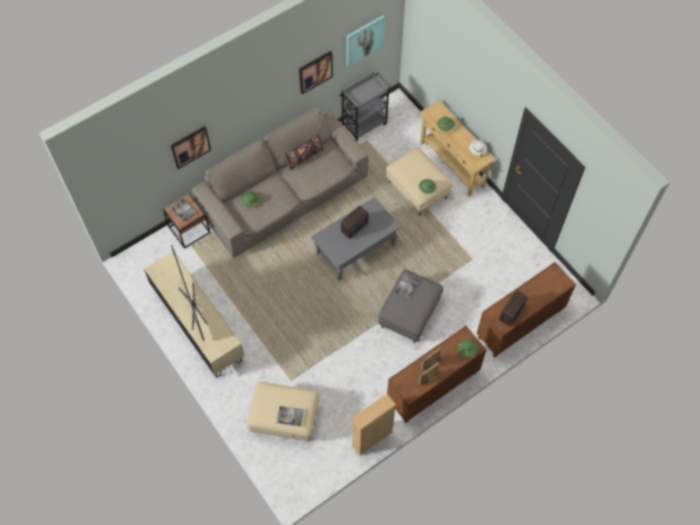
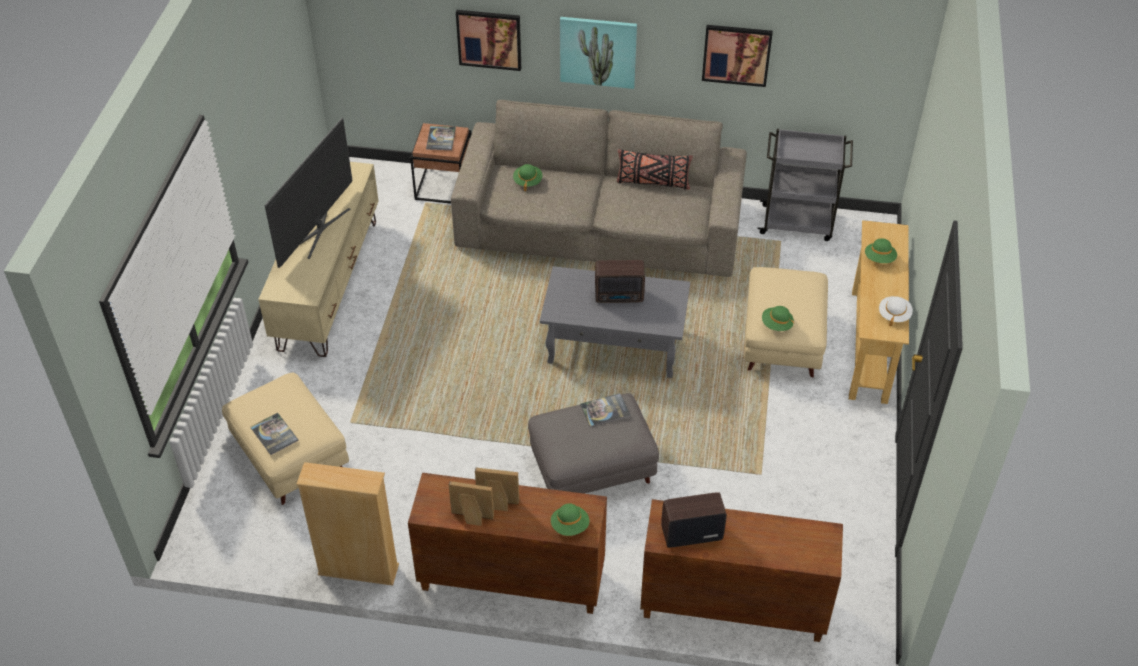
camera: 45 degrees right, 15 degrees down
(364, 40) = (843, 56): picture -> picture (598, 52)

